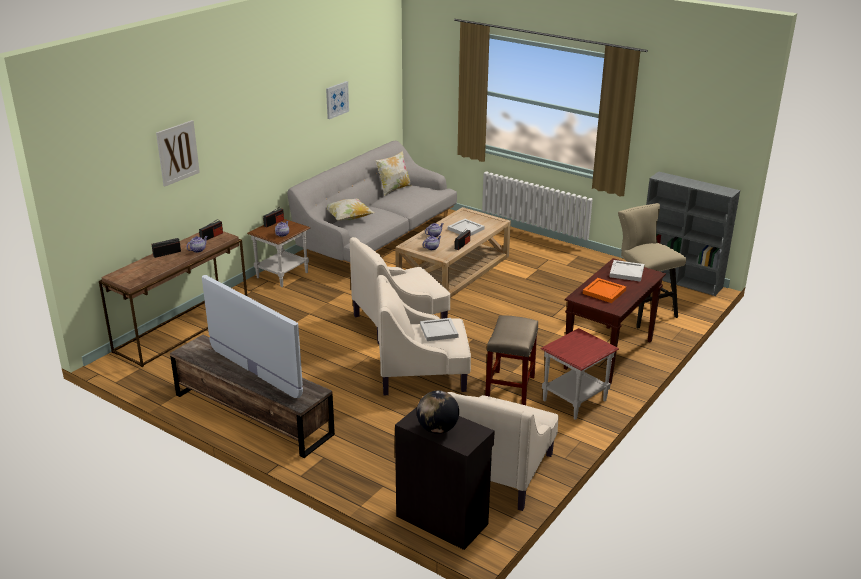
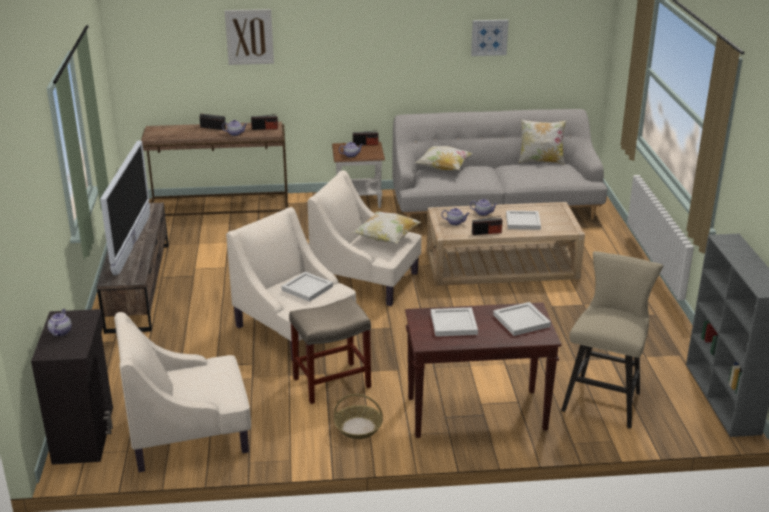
camera: 50 degrees right, 0 degrees up
(413, 278) = (386, 239): none -> pillow
(437, 429) = (60, 332): globe -> teapot
(574, 401) = (358, 428): red side table -> basket
(605, 292) = (454, 324): orange tray -> white tray

